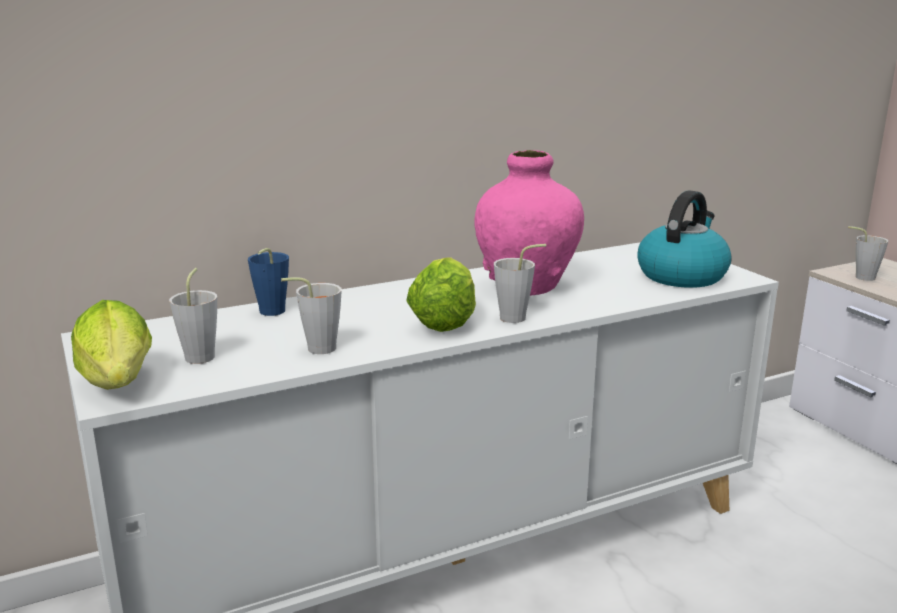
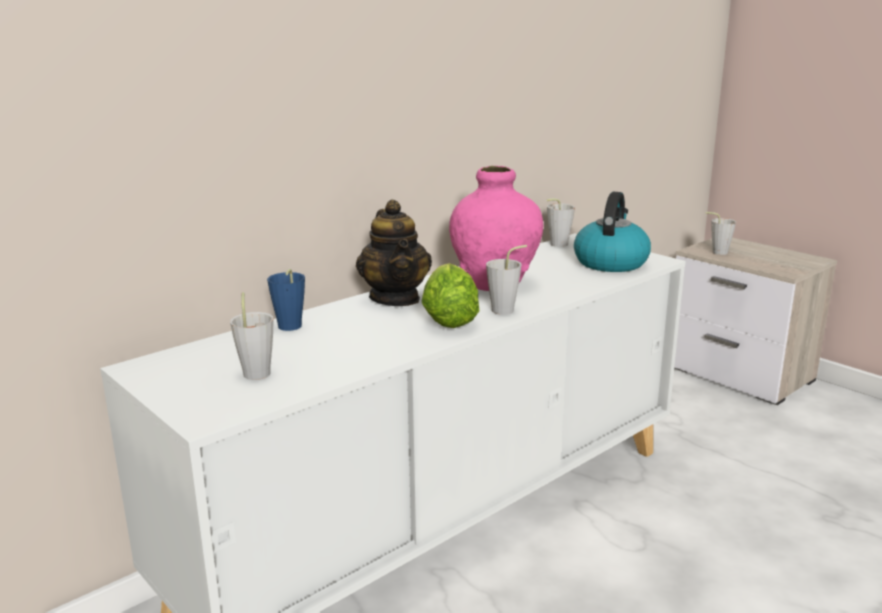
camera: 15 degrees left, 0 degrees up
(119, 386) = (202, 408): lettuce -> none
(315, 349) = (356, 355): grey cup -> grey cup (555, 245)
(404, 293) = (395, 298): none -> teapot

